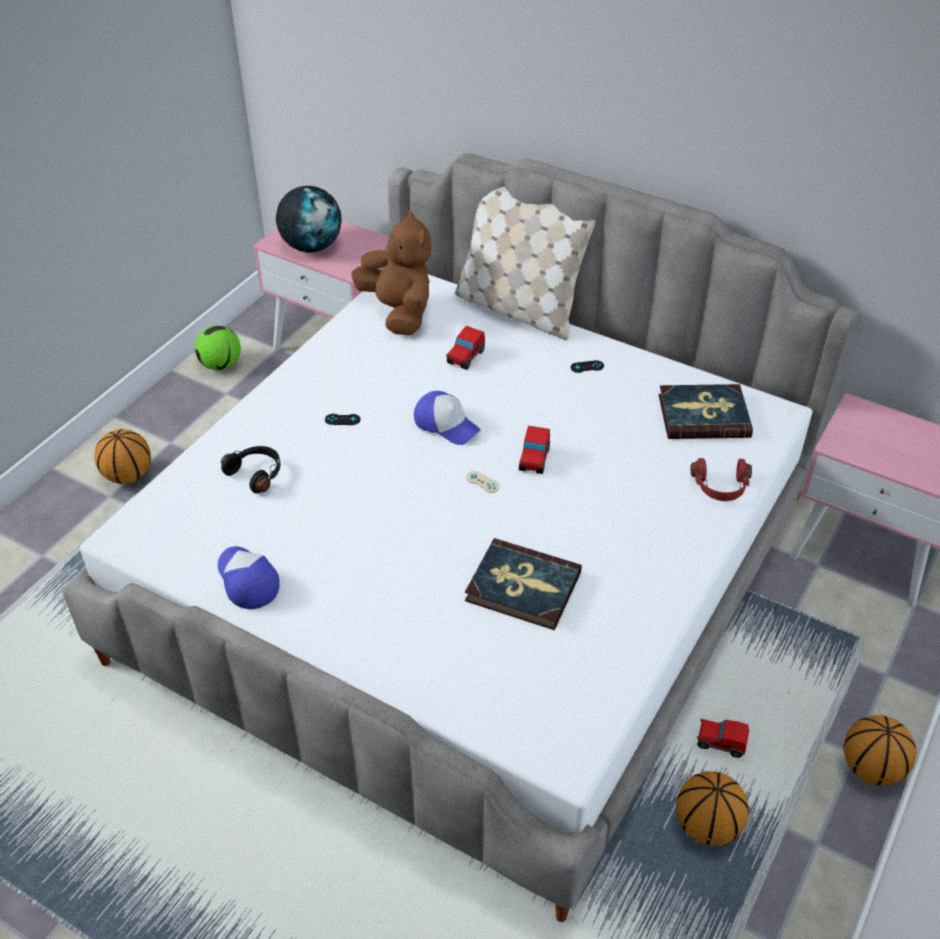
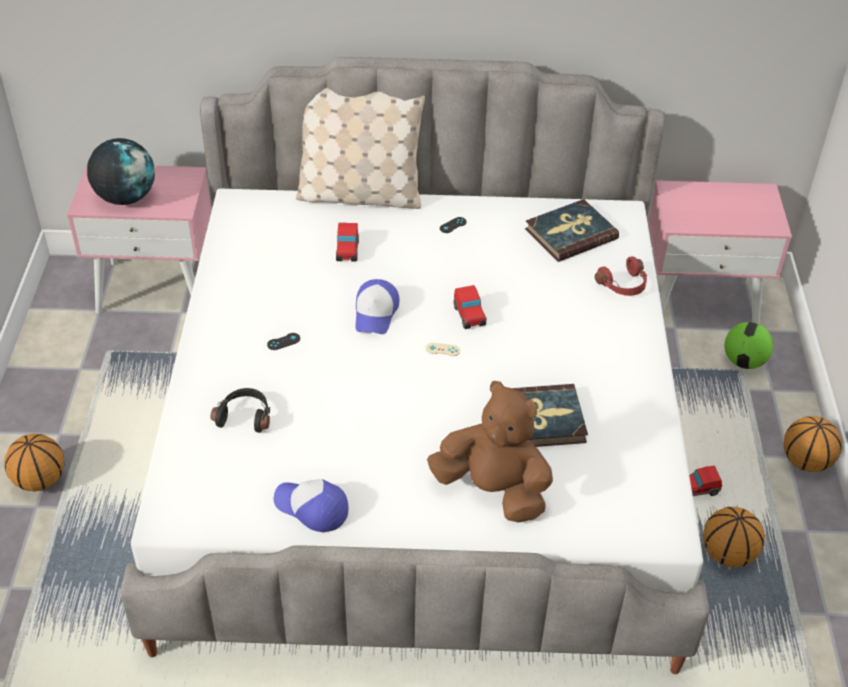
camera: 30 degrees left, 0 degrees up
(221, 365) = (54, 344): football -> football (744, 361)
(398, 312) = (258, 231): brown plush toy -> brown plush toy (493, 490)
(446, 424) = (376, 313): cap -> cap turned 90 degrees clockwise

